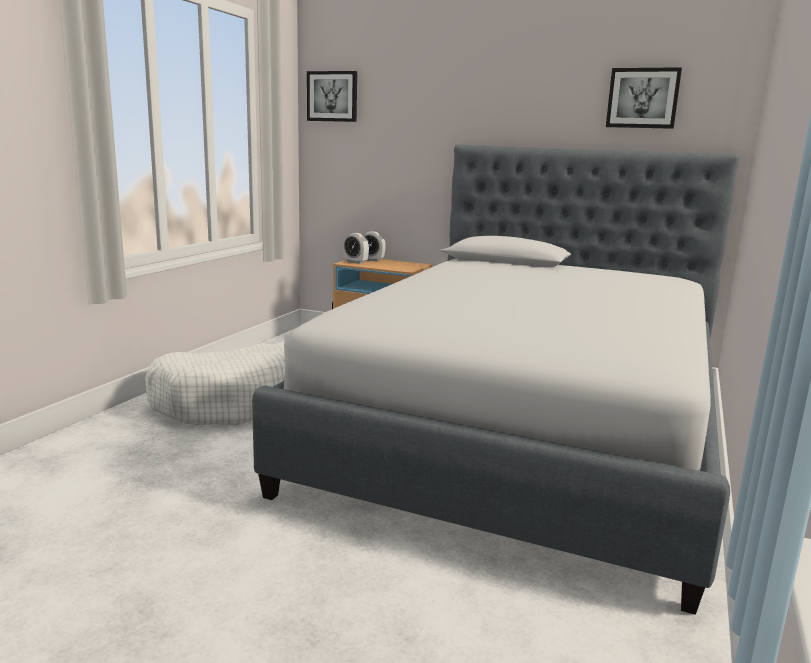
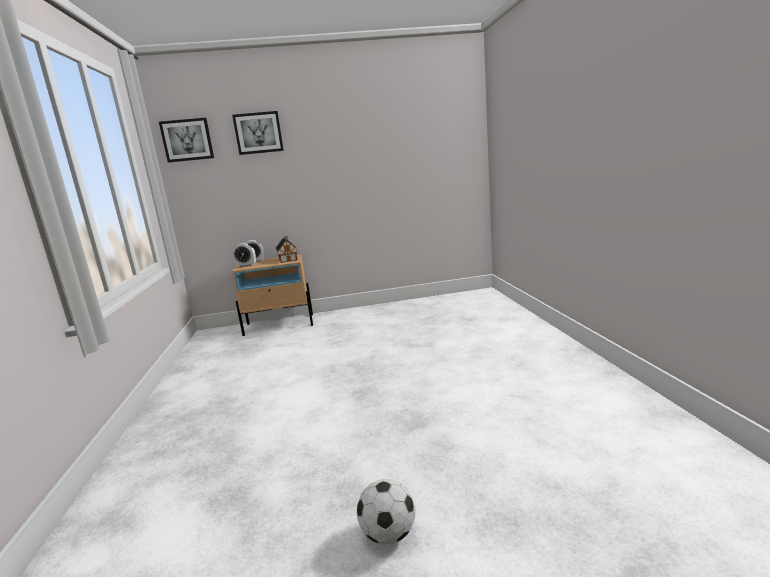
camera: 30 degrees left, 0 degrees up
(198, 583) = (389, 535): none -> football
(237, 402) = (224, 399): white dog bed -> none
(407, 266) = (288, 259): none -> toy house
(525, 431) = (439, 342): bed -> none
(642, 98) = (421, 118): picture -> picture (258, 133)

